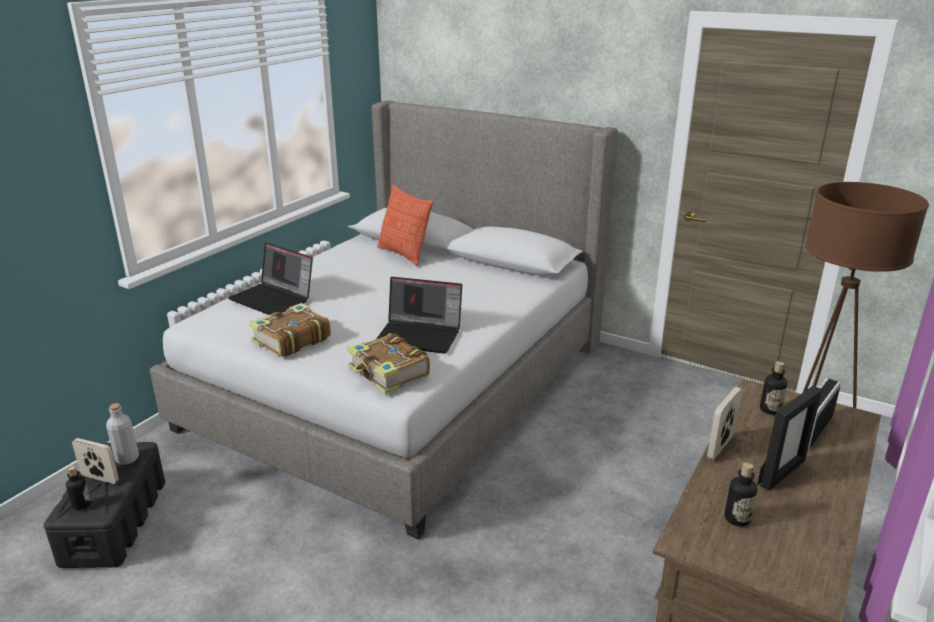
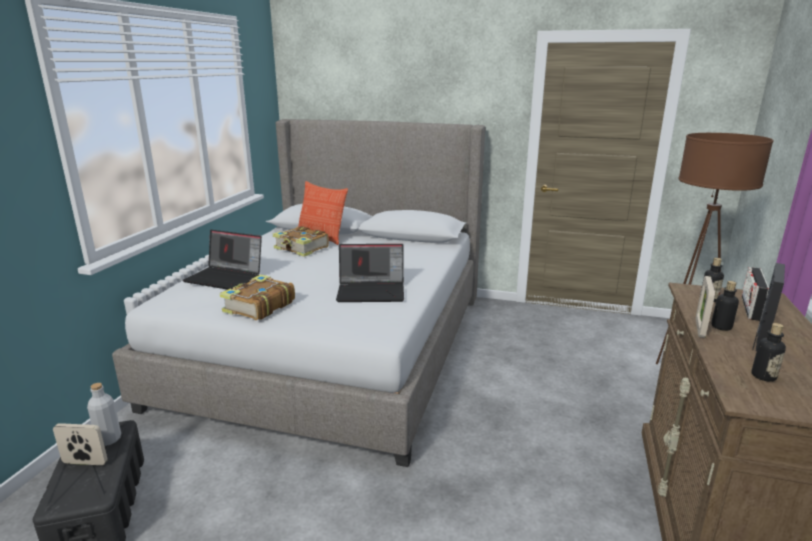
camera: 15 degrees left, 5 degrees down
(81, 505) = (73, 491): bottle -> bottle (721, 327)
(388, 373) = (363, 321): book -> book (301, 248)

